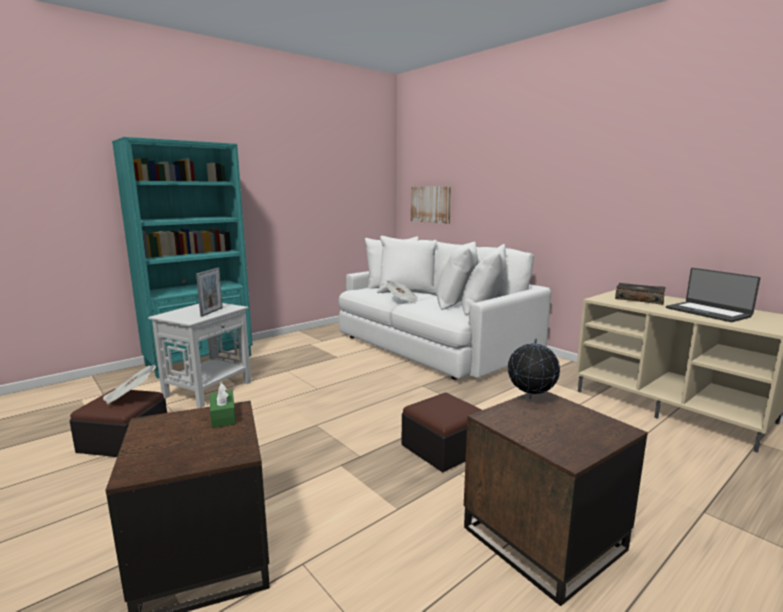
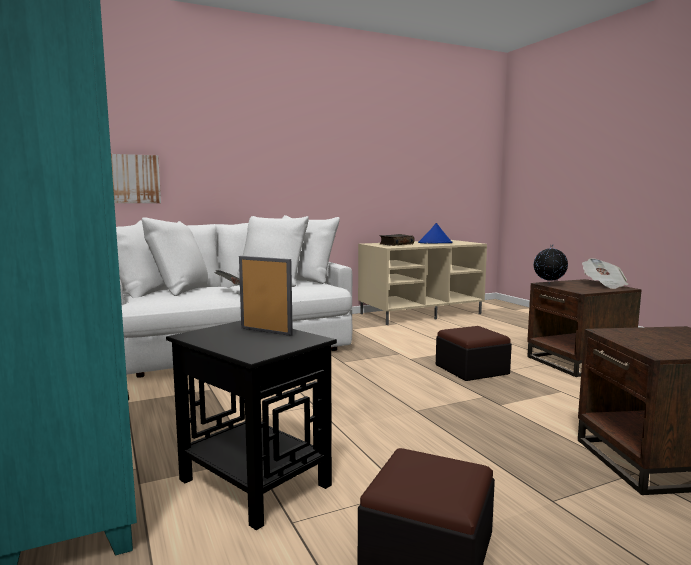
camera: 75 degrees left, 5 degrees down
(130, 397) = (421, 465): newspaper -> newspaper (603, 285)
(209, 389) = (253, 481): white side table -> black side table
(223, 416) = (626, 334): green tissue box -> none
(708, 312) = (435, 243): laptop -> blue hat

